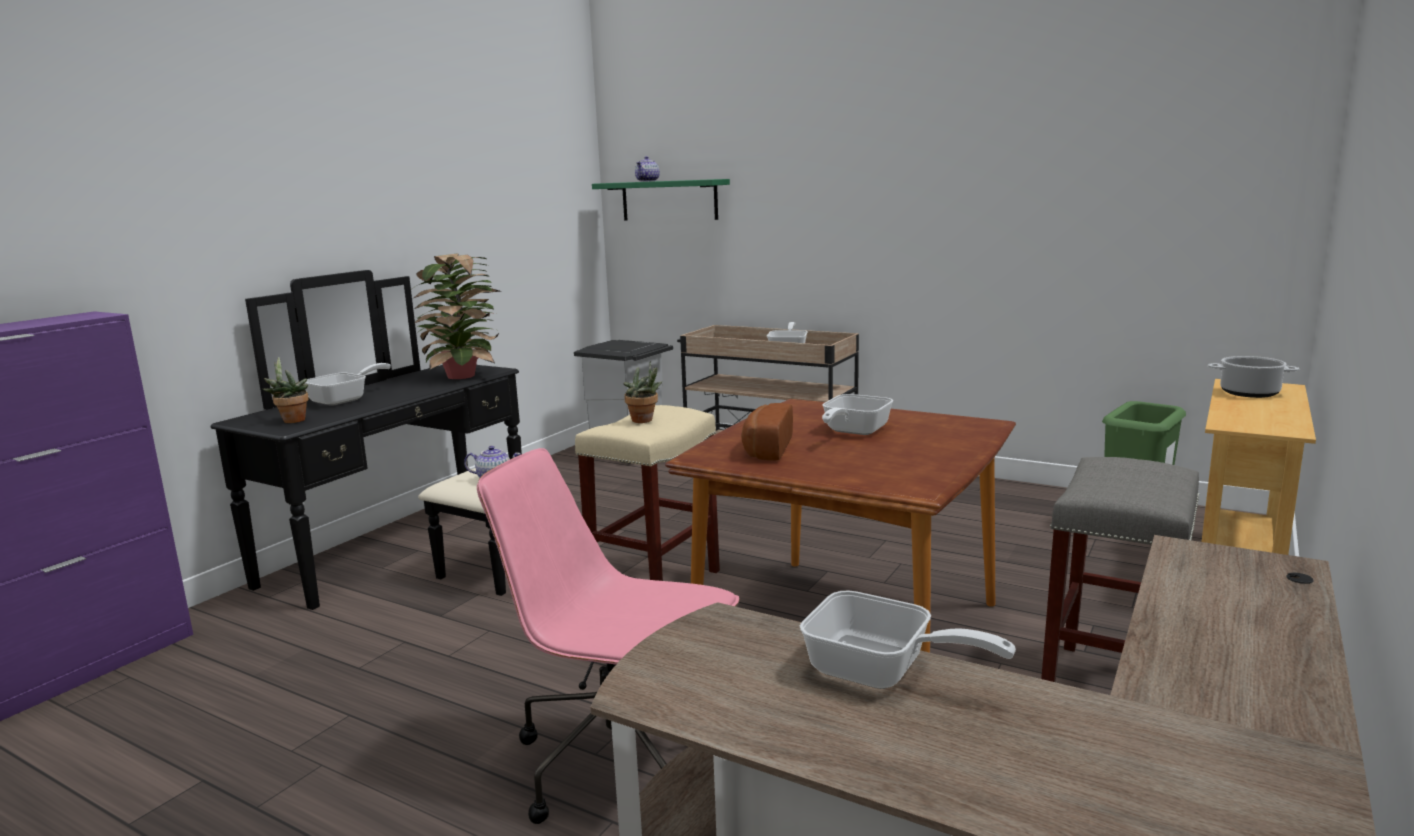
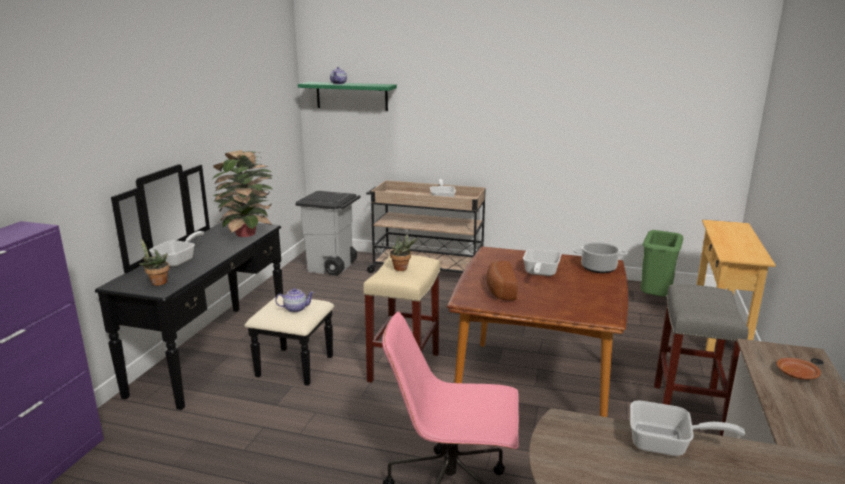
camera: 15 degrees left, 5 degrees up
(1238, 594) = (796, 374): none -> brown plate
(1248, 393) = (725, 231): cooking pot -> cooking pot (598, 268)

